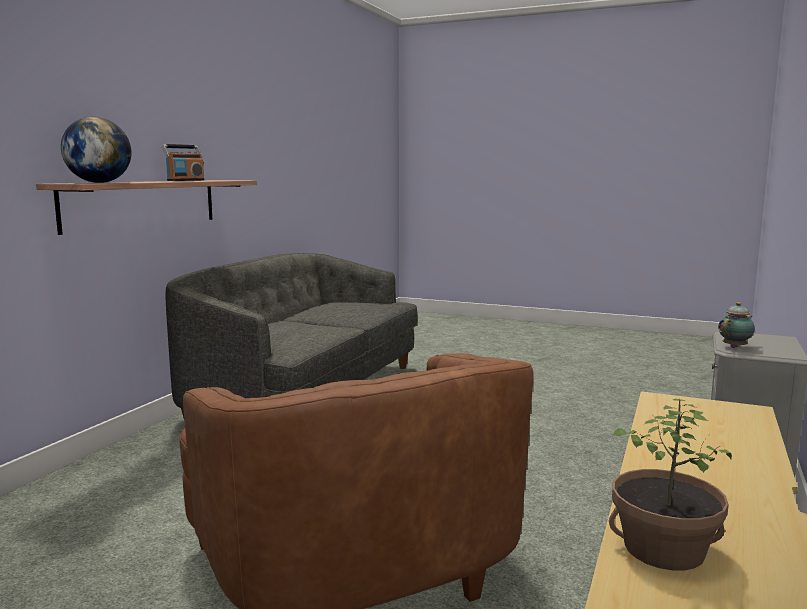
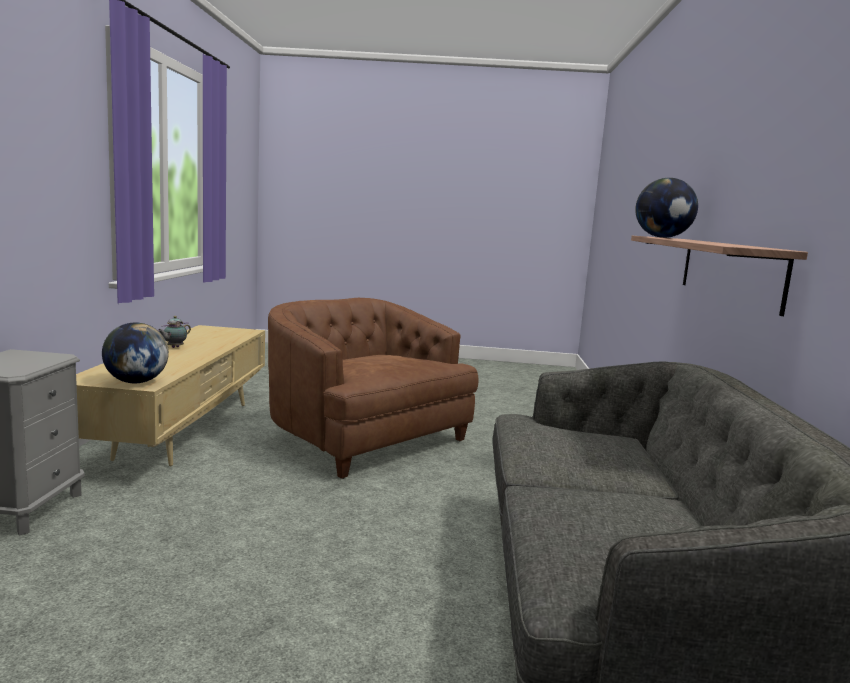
camera: 160 degrees right, 0 degrees up
(185, 180) = (728, 244): radio -> none
(664, 548) = (224, 338): potted plant -> none
(678, 404) = (136, 382): none -> globe
(735, 347) = (51, 358): teapot -> teapot (174, 347)

